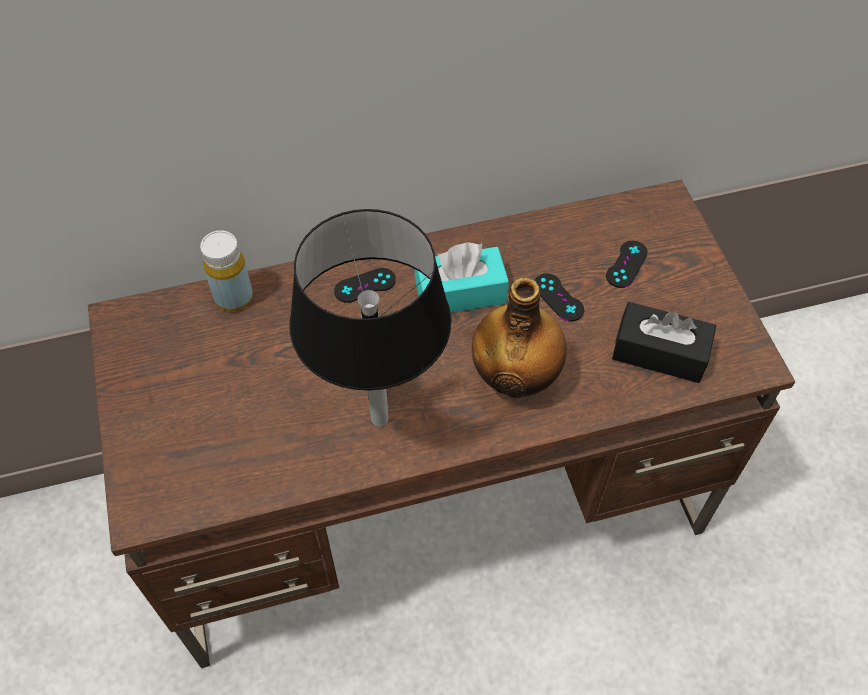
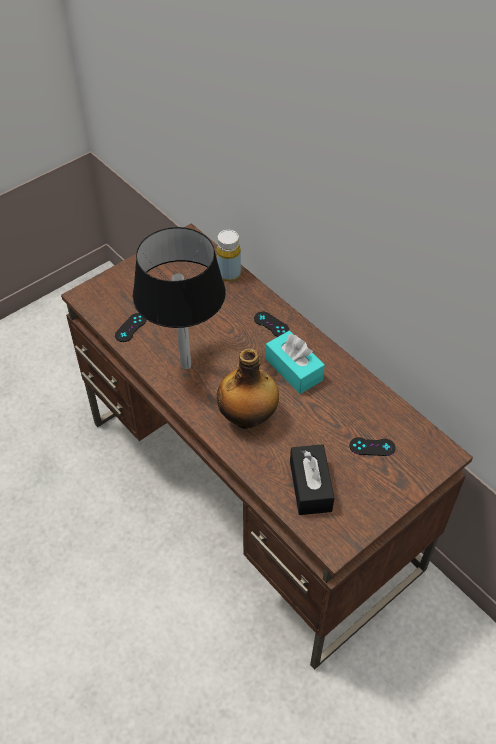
camera: 65 degrees right, 5 degrees down
(558, 297) = (321, 419): black game controller -> black game controller (130, 327)

